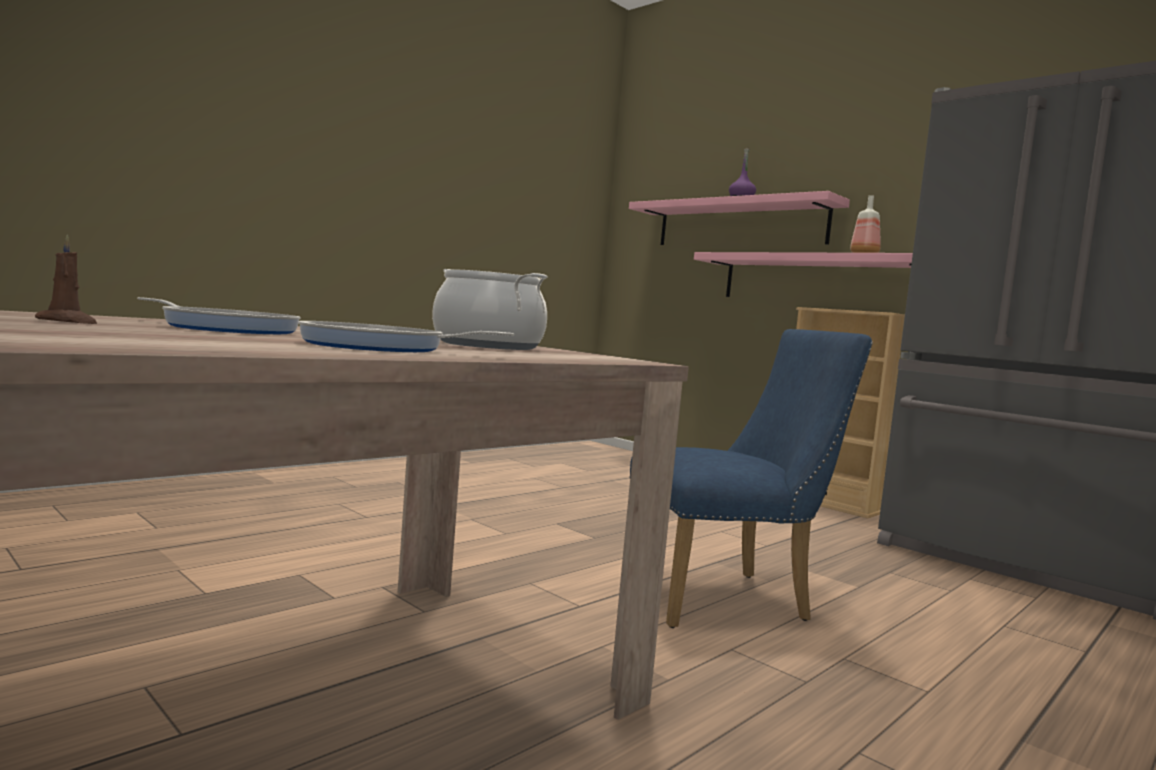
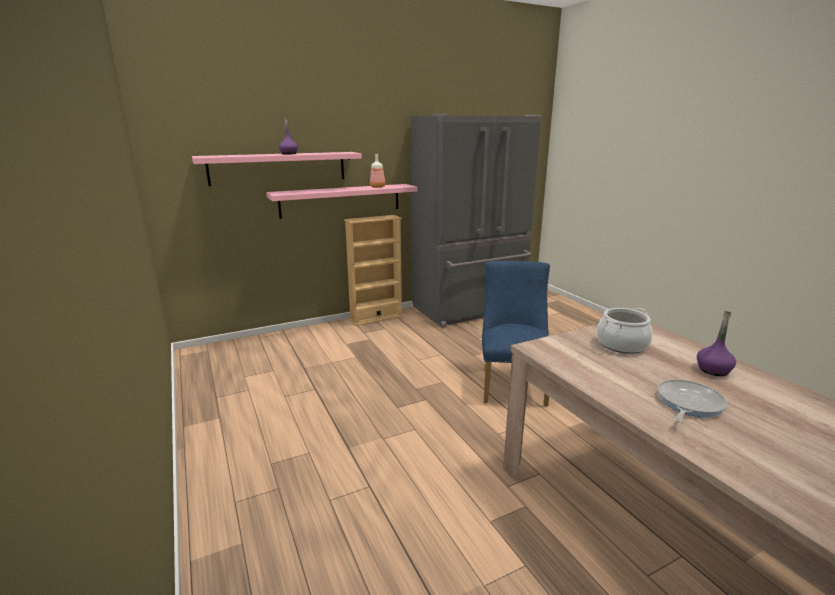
camera: 70 degrees left, 15 degrees up
(67, 321) = (760, 440): brown candle -> none
(381, 347) = (713, 370): frying pan -> purple bottle

